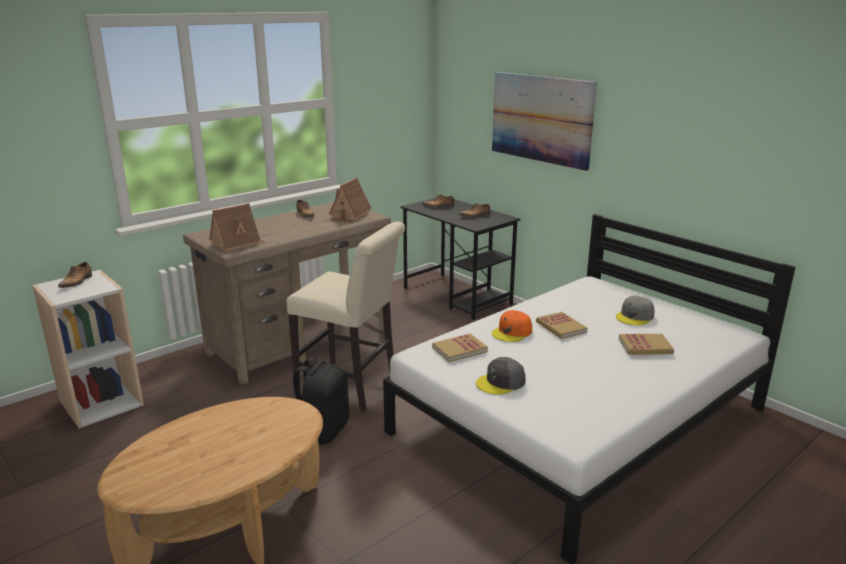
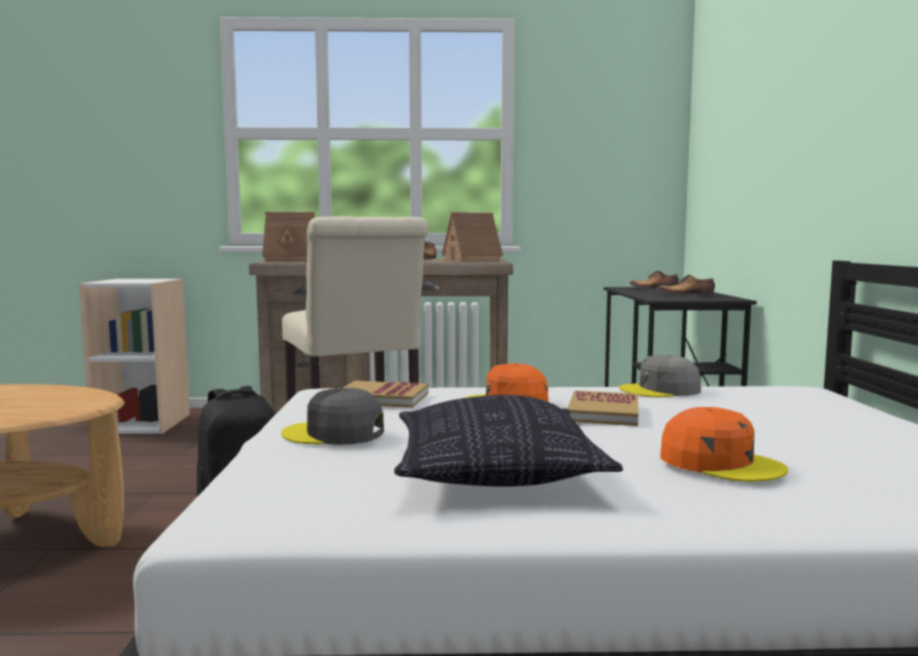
camera: 40 degrees right, 15 degrees down
(77, 282) = (142, 279): shoe -> none
(541, 118) = (785, 115): picture -> none
(595, 380) = (495, 474): none -> pillow
(635, 316) = (801, 432): grey cap -> grey cap (660, 390)
(645, 346) = (720, 462): book -> orange cap

